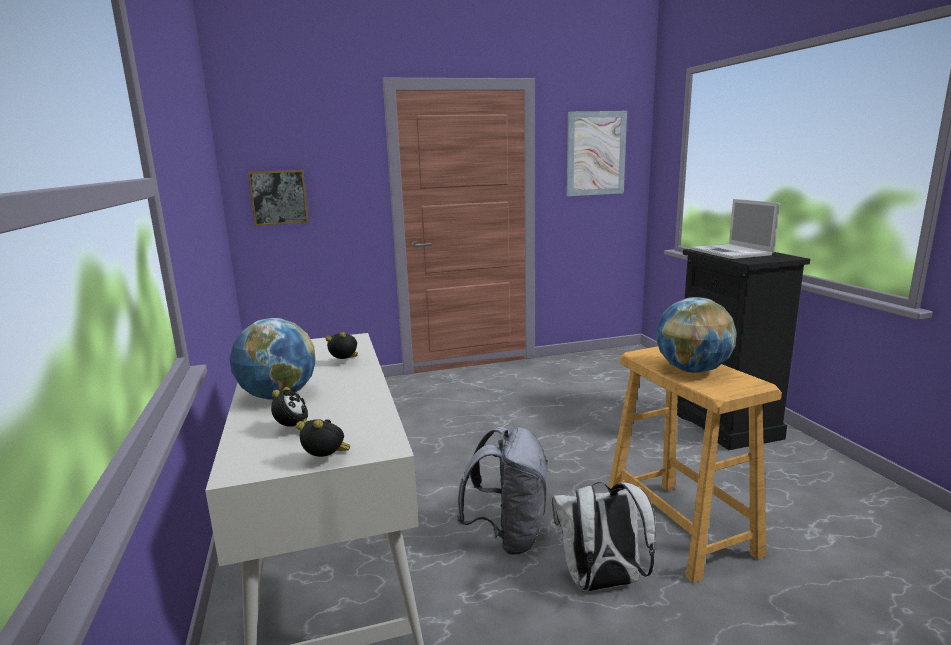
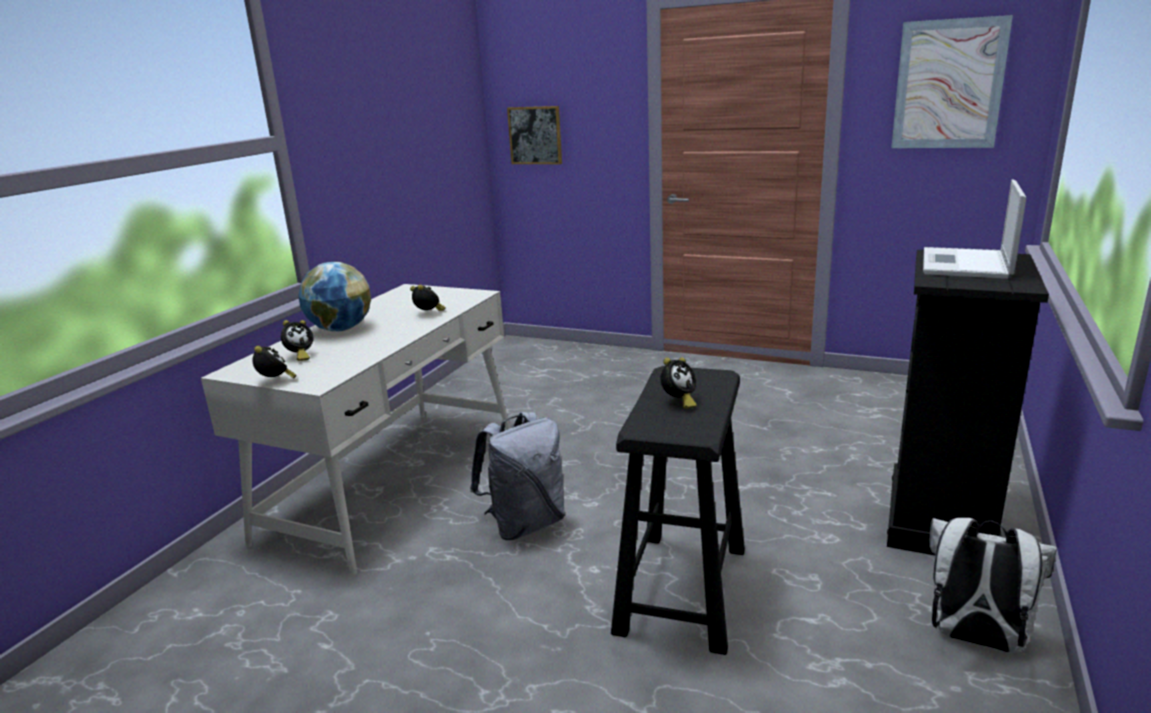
camera: 40 degrees right, 5 degrees up
(601, 583) = (537, 594): white backpack -> white backpack (974, 639)
(679, 527) = (683, 589): beige stool -> black stool
(692, 370) = (678, 402): globe -> alarm clock

